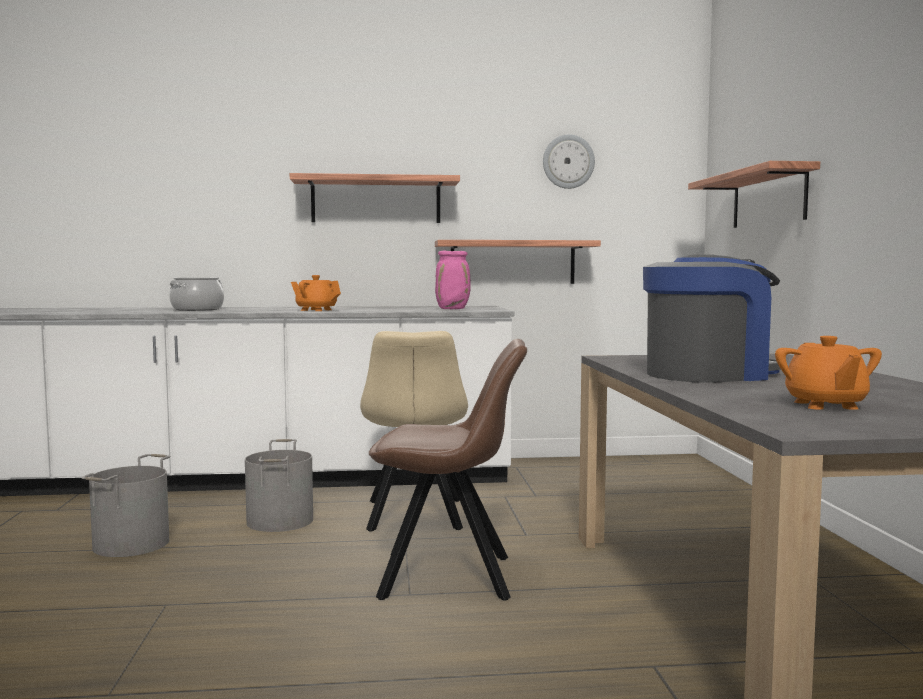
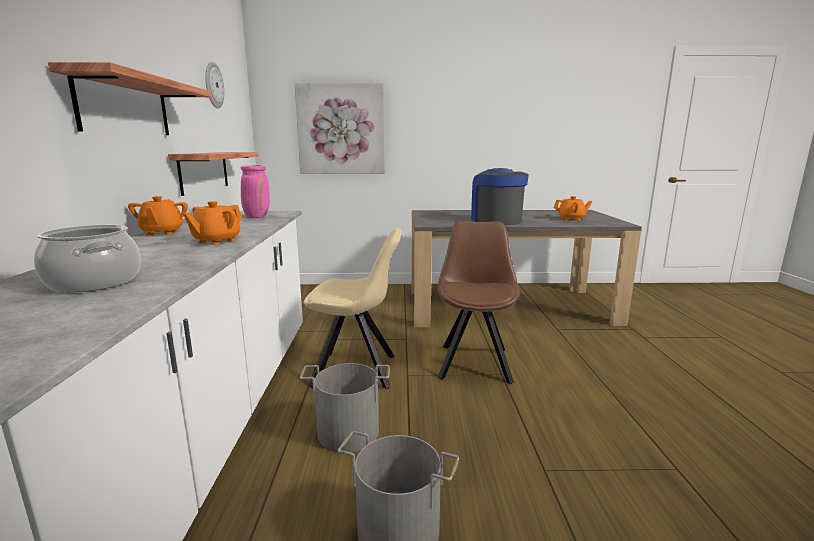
camera: 85 degrees left, 10 degrees up
(358, 306) = (162, 232): none -> orange teapot
(768, 198) = (341, 129): shelf -> picture

